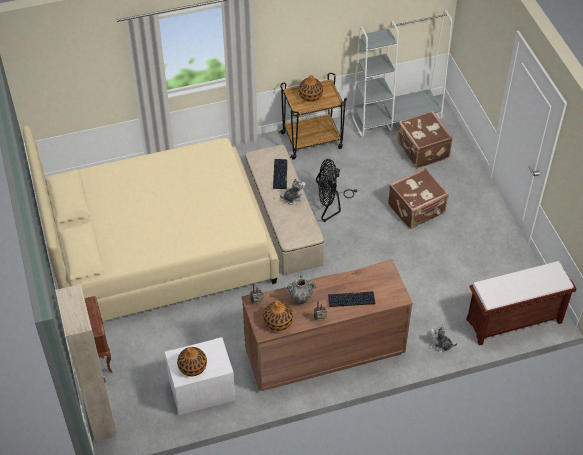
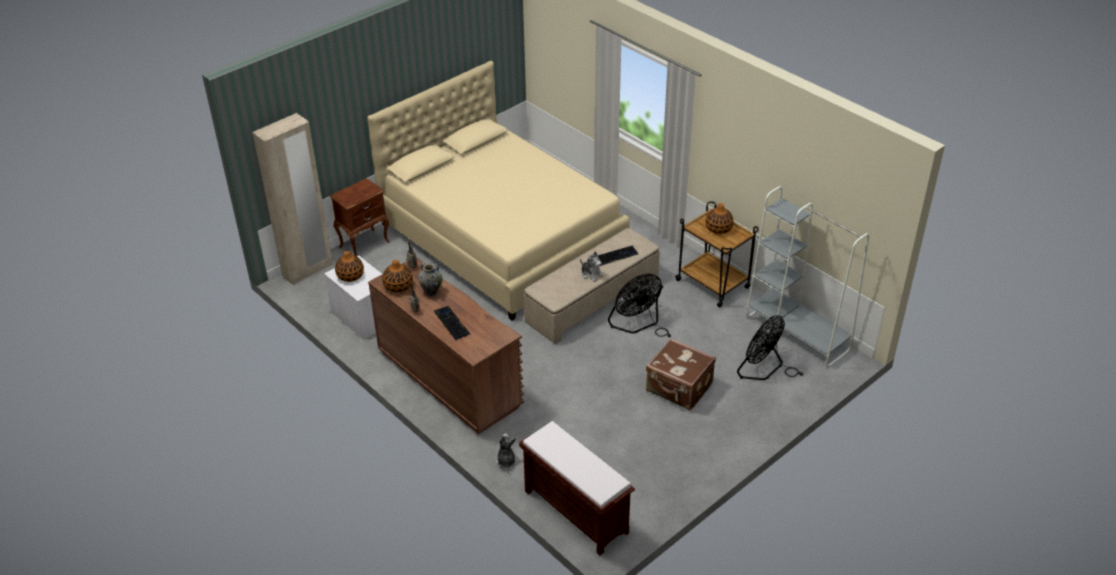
camera: 65 degrees right, 10 degrees down
(422, 150) = (768, 367): brown suitcase -> black fan

